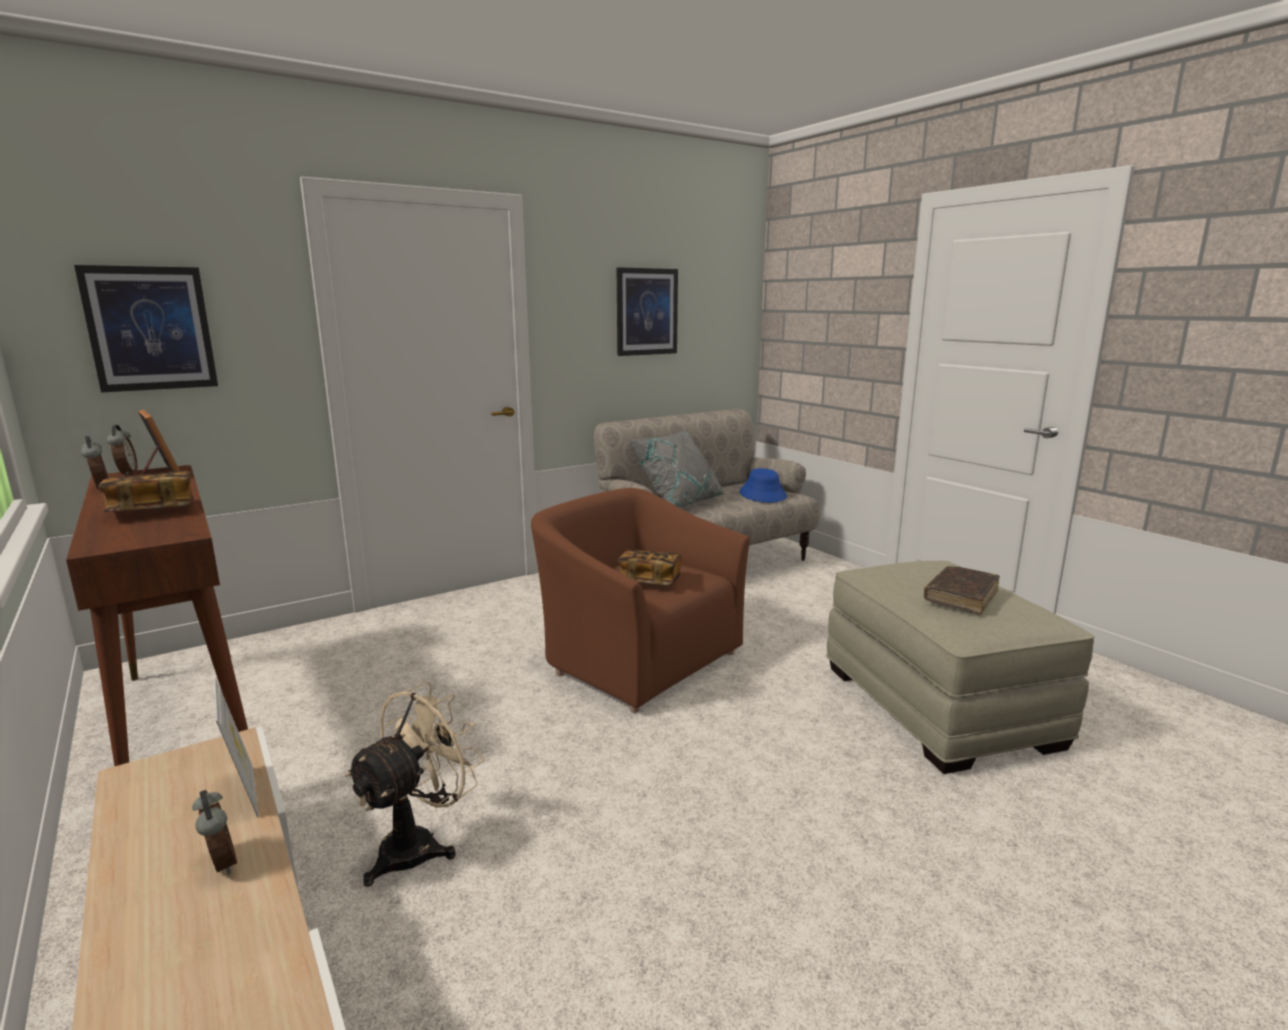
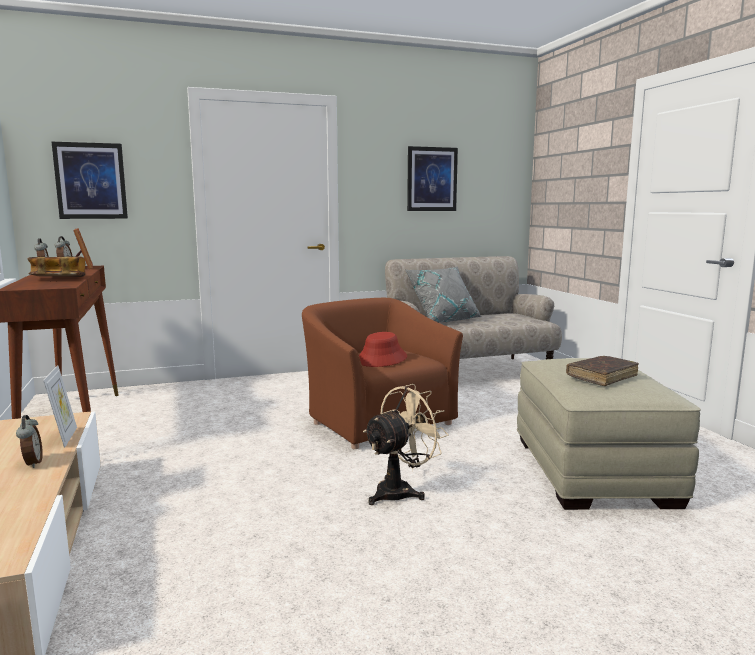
camera: 15 degrees right, 5 degrees down
(420, 844) = (172, 496): beige fan -> beige fan (401, 491)
(649, 581) = (382, 359): book -> red hat
(763, 495) = (514, 319): blue hat -> none

